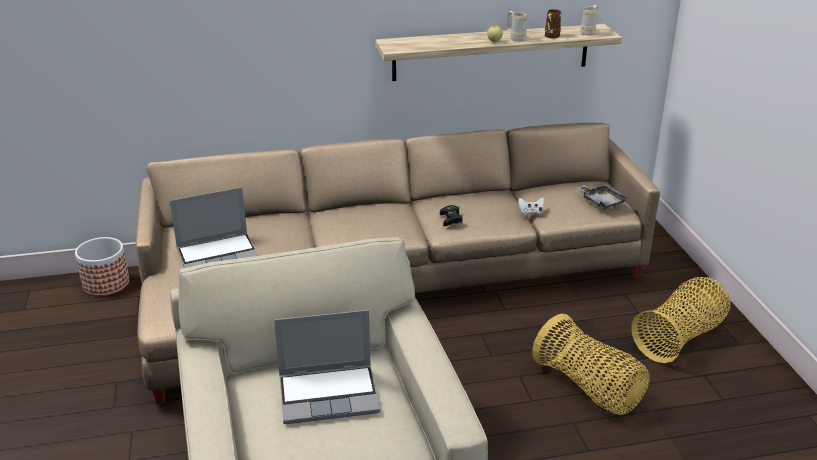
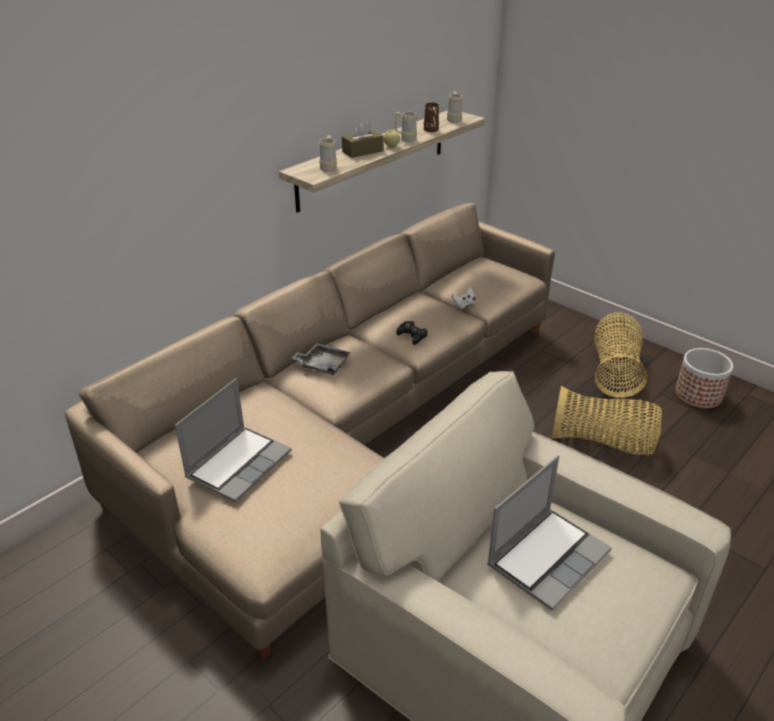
camera: 35 degrees left, 5 degrees up
(106, 284) = (49, 554): planter -> planter (698, 394)
(416, 45) = (329, 167): none -> beige mug
(463, 39) = (362, 151): none -> brown tissue box
(601, 201) = (507, 275): grey tray -> grey tray (322, 365)

